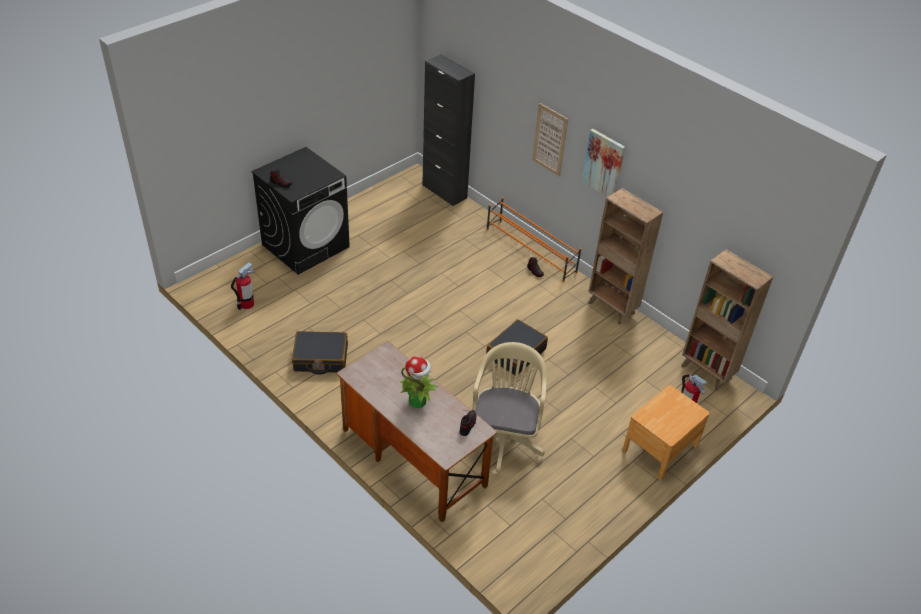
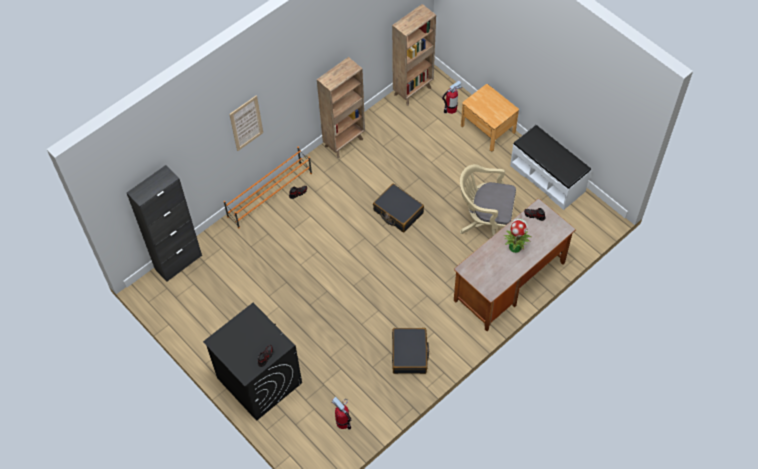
camera: 85 degrees left, 15 degrees up
(585, 513) = (548, 178): none -> white bench
(604, 164) = (293, 85): picture -> none

